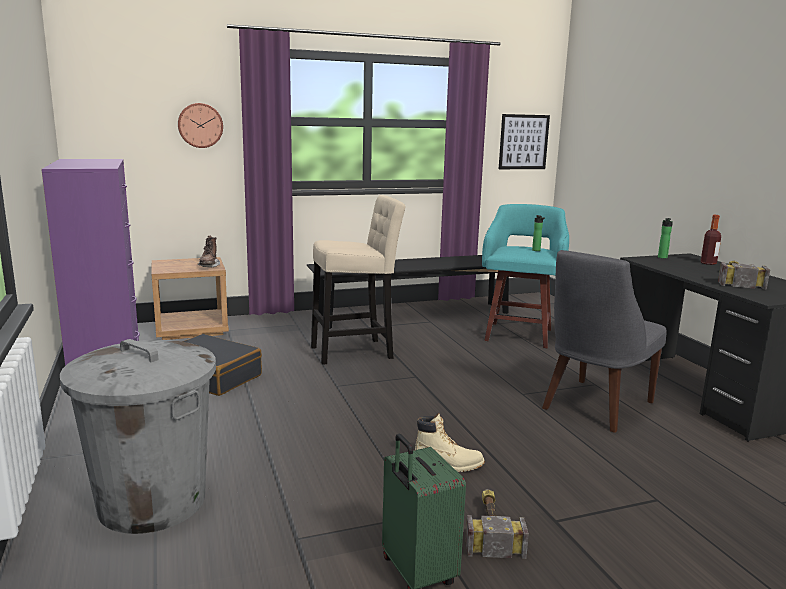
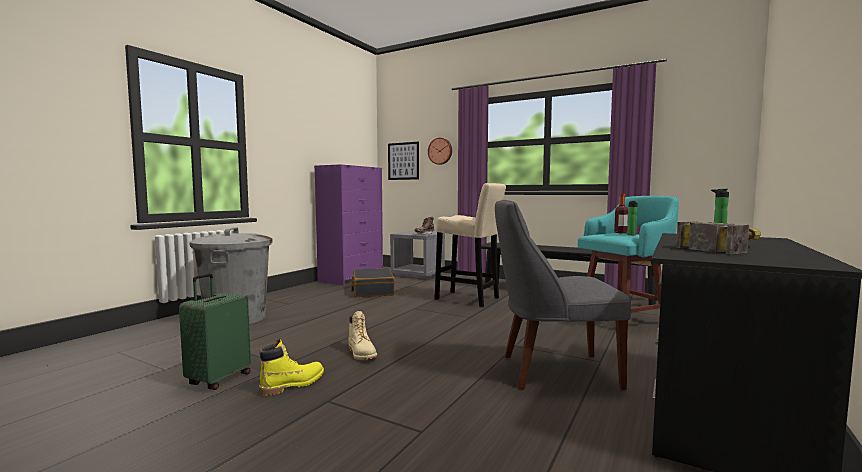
camera: 50 degrees right, 10 degrees down
(192, 329) = (418, 274): brown nightstand -> grey nightstand
(491, 528) = (293, 384): hammer -> yellow boot
(523, 142) = (707, 147): picture -> picture (403, 161)
(708, 263) = (766, 241): bottle -> bottle (620, 232)

